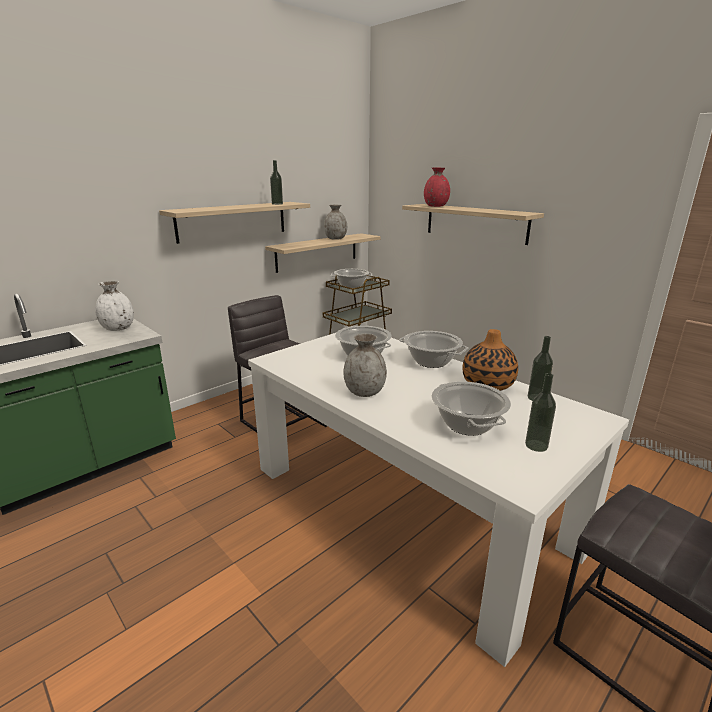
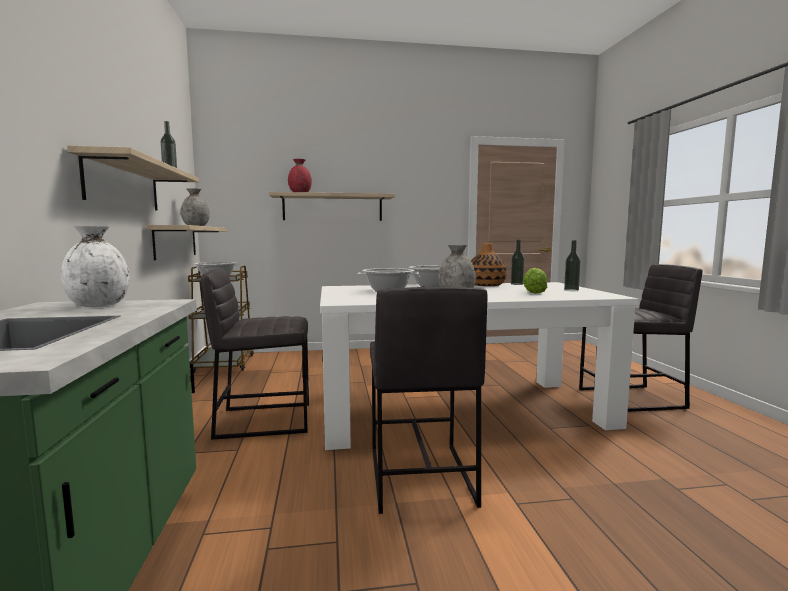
camera: 55 degrees left, 15 degrees down
(253, 531) = (419, 476): none -> grey stool
(467, 424) = (534, 292): cooking pot -> lettuce

